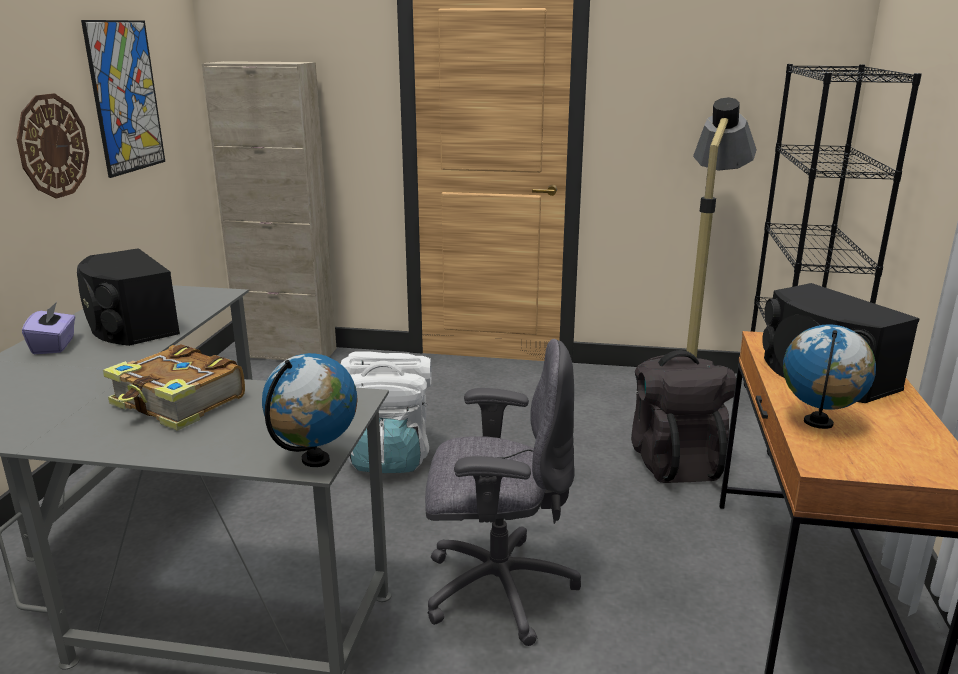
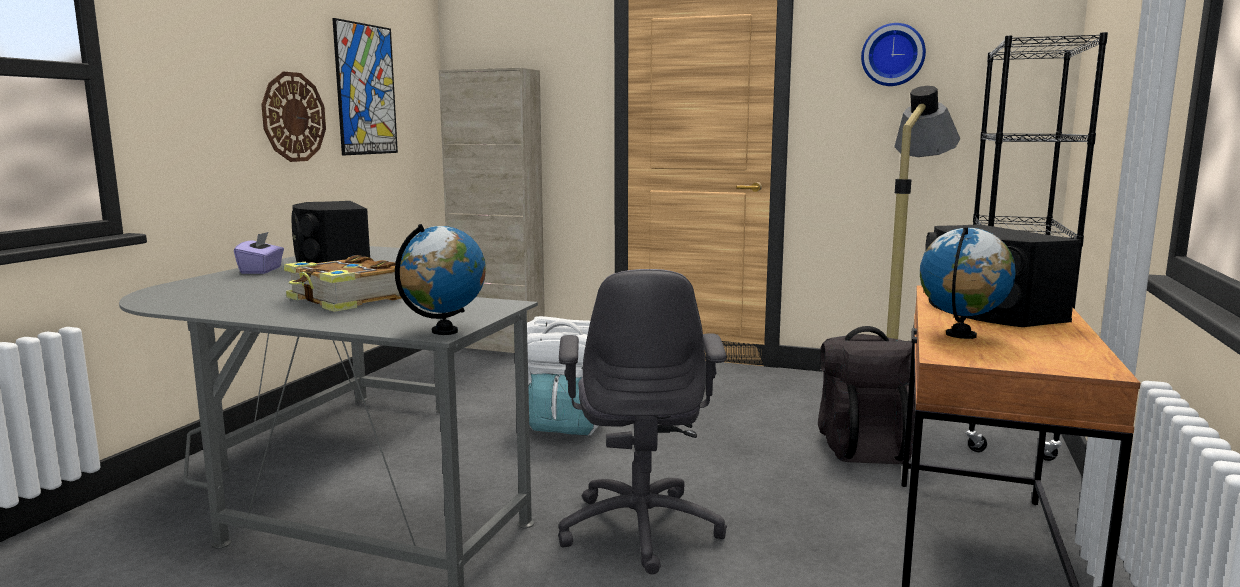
camera: 10 degrees right, 10 degrees down
(496, 588) = (641, 528): grey office chair -> grey office chair turned 75 degrees clockwise
(690, 58) = (893, 55): none -> wall clock

